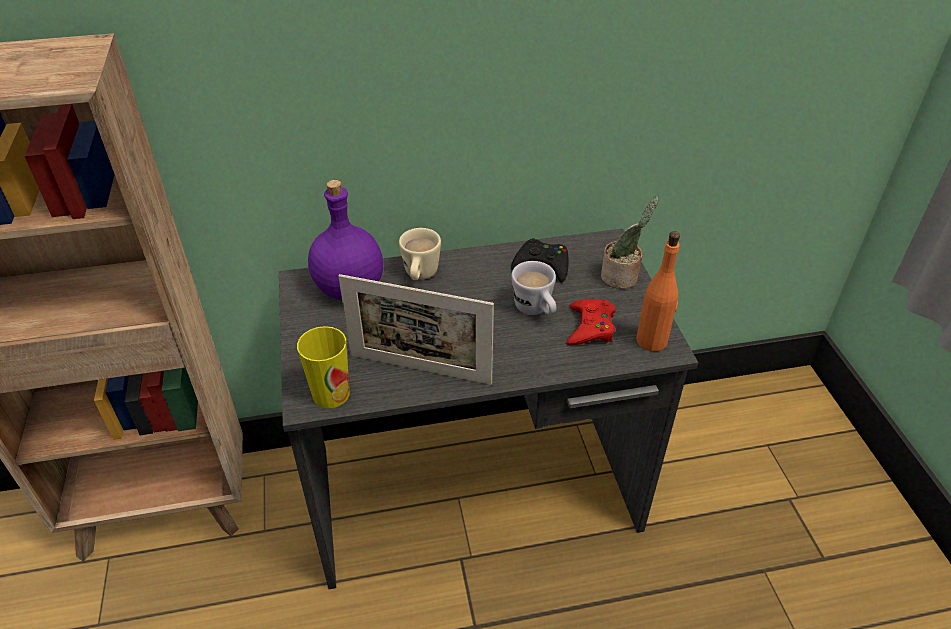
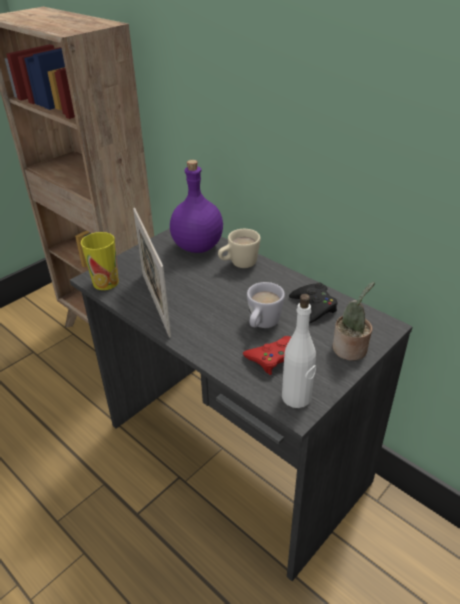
camera: 55 degrees right, 5 degrees down
(652, 341) = (296, 397): orange bottle -> white bottle

